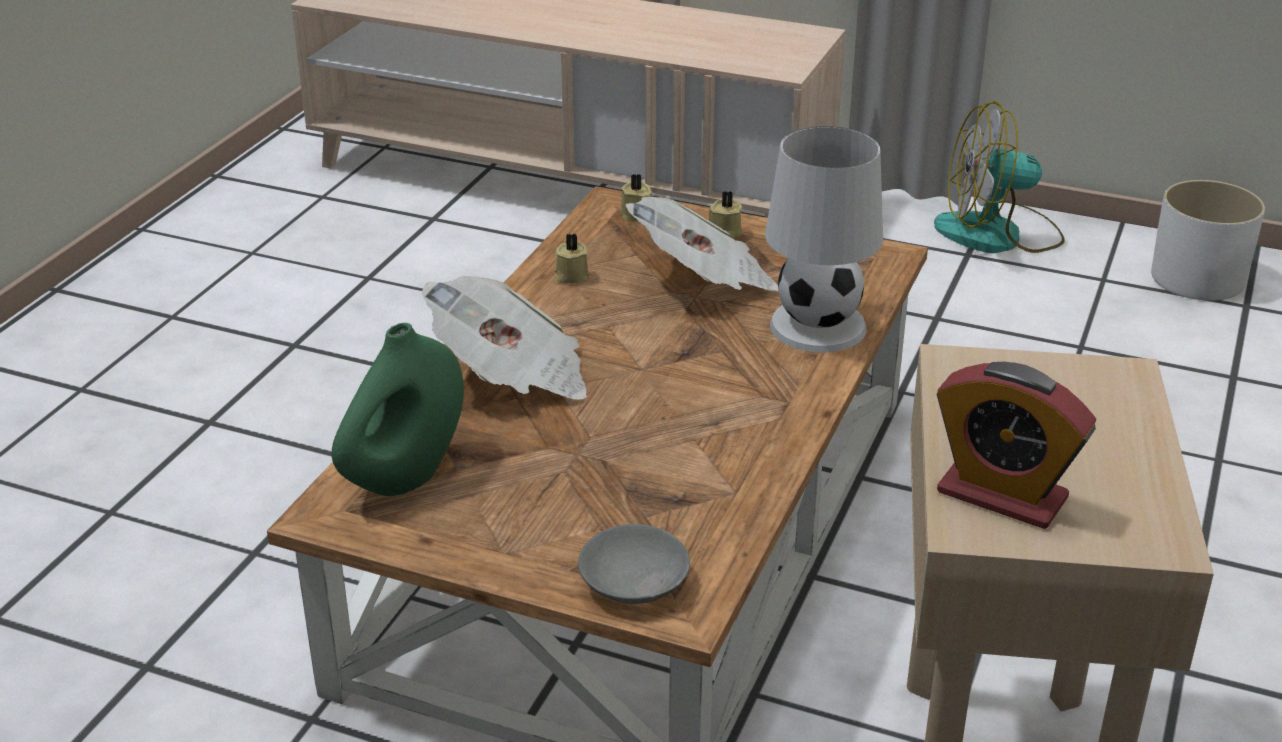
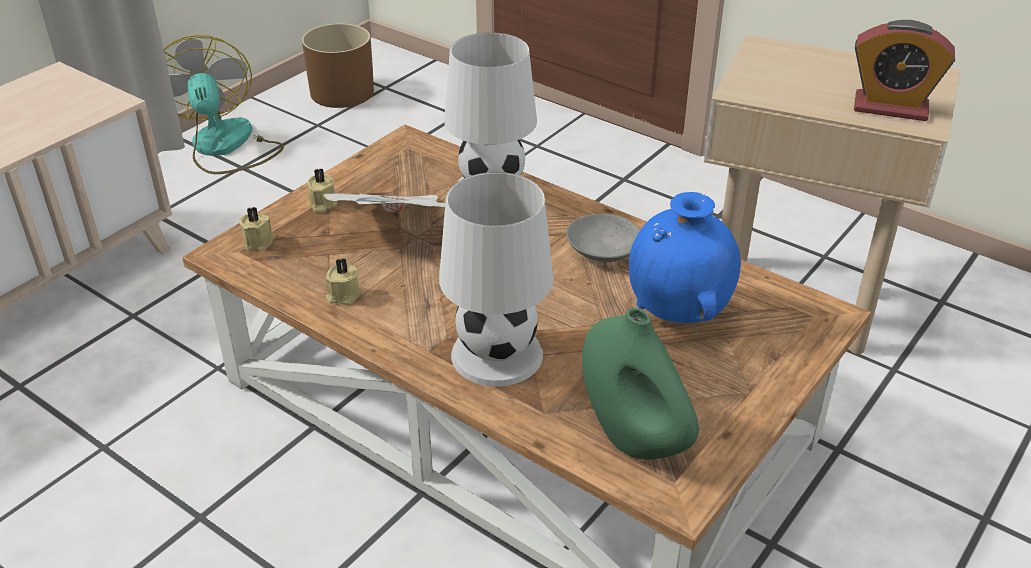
camera: 75 degrees left, 5 degrees up
(512, 376) = (497, 353): newspaper -> white table lamp
(630, 488) = (678, 314): none -> blue vase
(634, 583) = (795, 331): grey bowl -> grey bowl (604, 250)
(998, 234) = (225, 147): fan -> fan turned 150 degrees clockwise
(1002, 495) = (890, 107): alarm clock -> alarm clock turned 60 degrees clockwise
(1197, 278) = (342, 93): white planter -> brown planter

